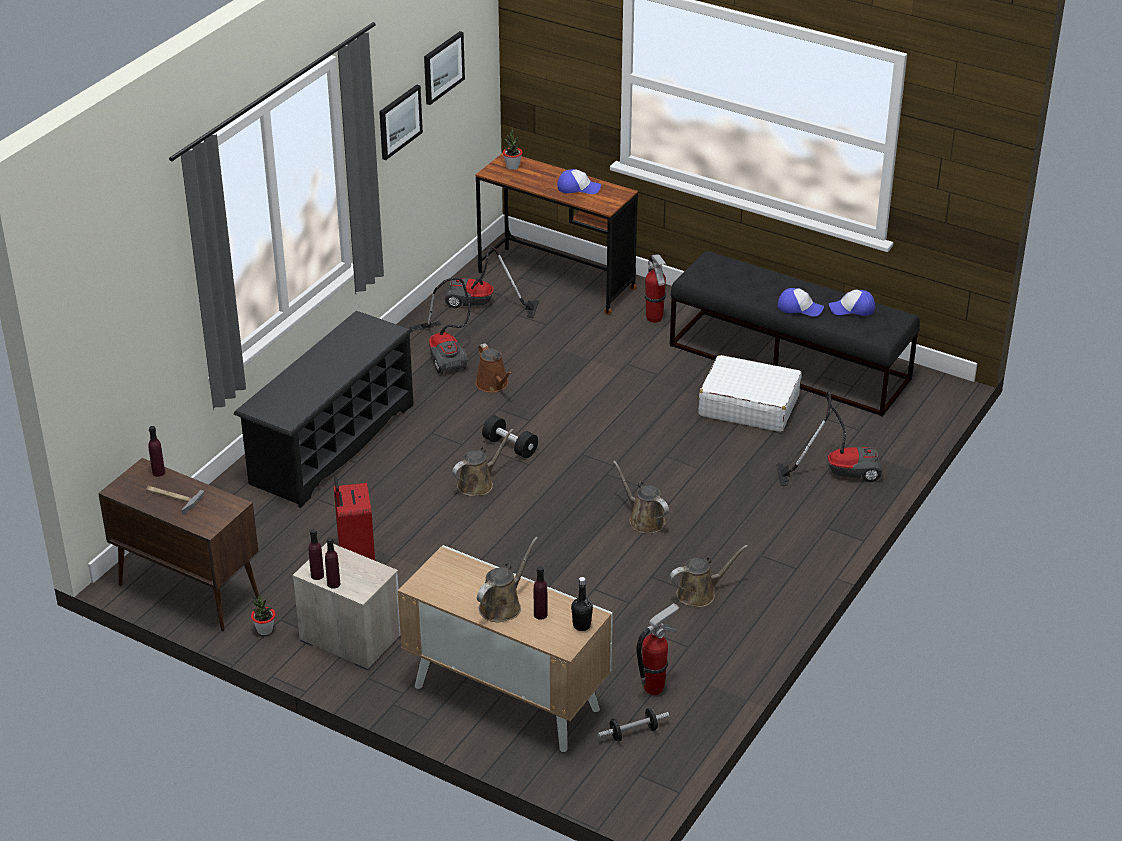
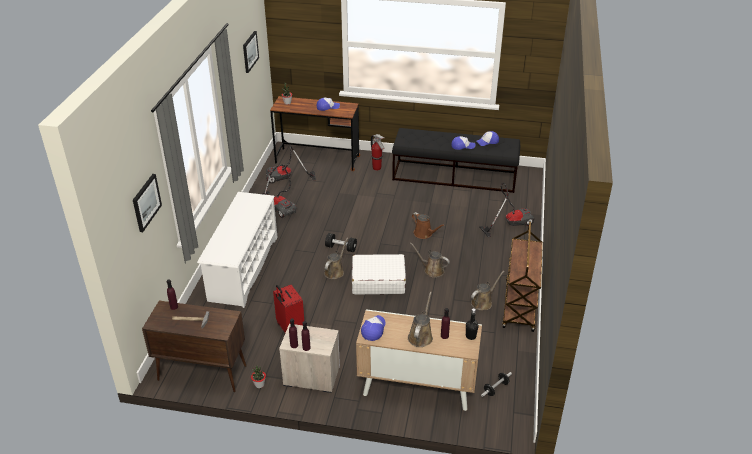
camera: 20 degrees left, 0 degrees up
(332, 444) = (243, 268): black shoe rack -> white shoe rack
(399, 121) = (237, 83): picture -> picture (146, 202)
(436, 578) = (373, 329): none -> cap
(493, 385) = (314, 218): brown watering can -> brown watering can (424, 234)
(654, 687) = (491, 360): fire extinguisher -> none
(748, 405) = (448, 201): white suitcase -> white suitcase (378, 281)
(760, 616) = (520, 306): none -> brown cart

